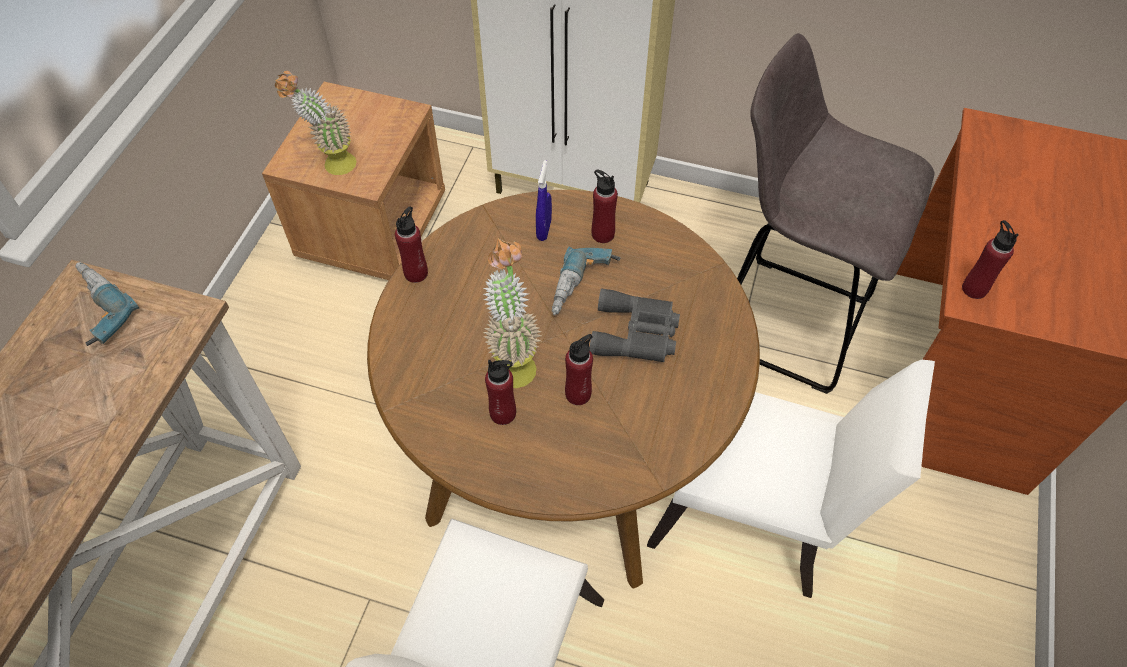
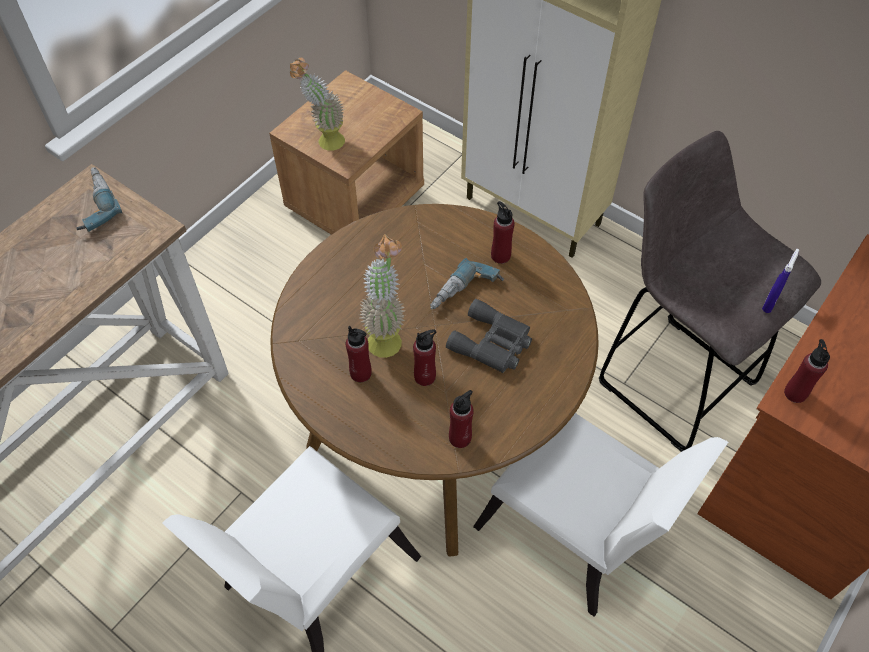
camera: 20 degrees right, 0 degrees up
(416, 273) = (340, 245): red bottle -> red bottle (460, 437)
(544, 229) = (454, 238): blue spray bottle -> blue spray bottle (769, 303)

